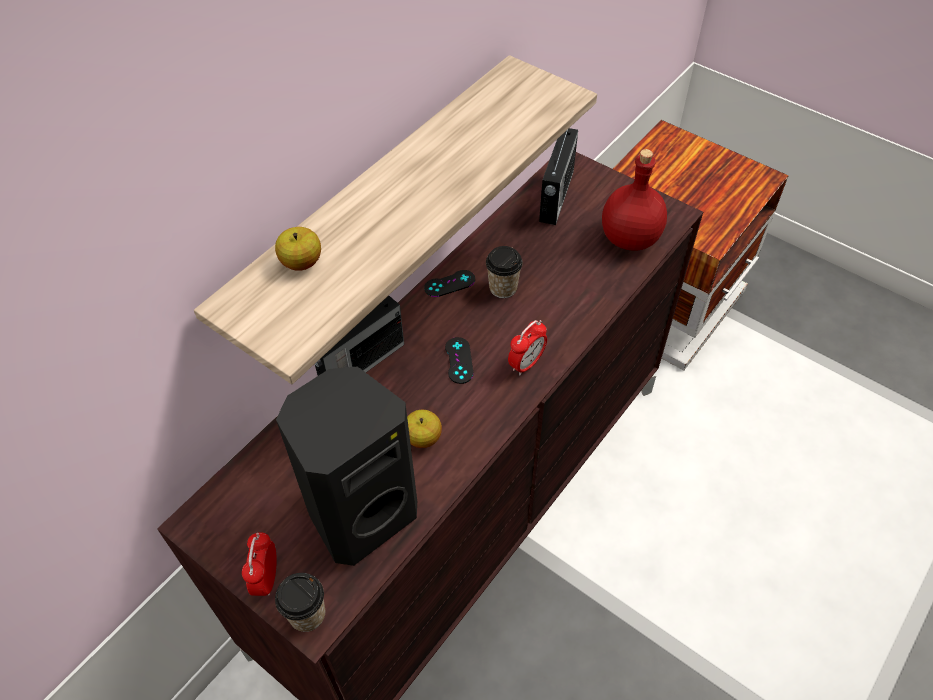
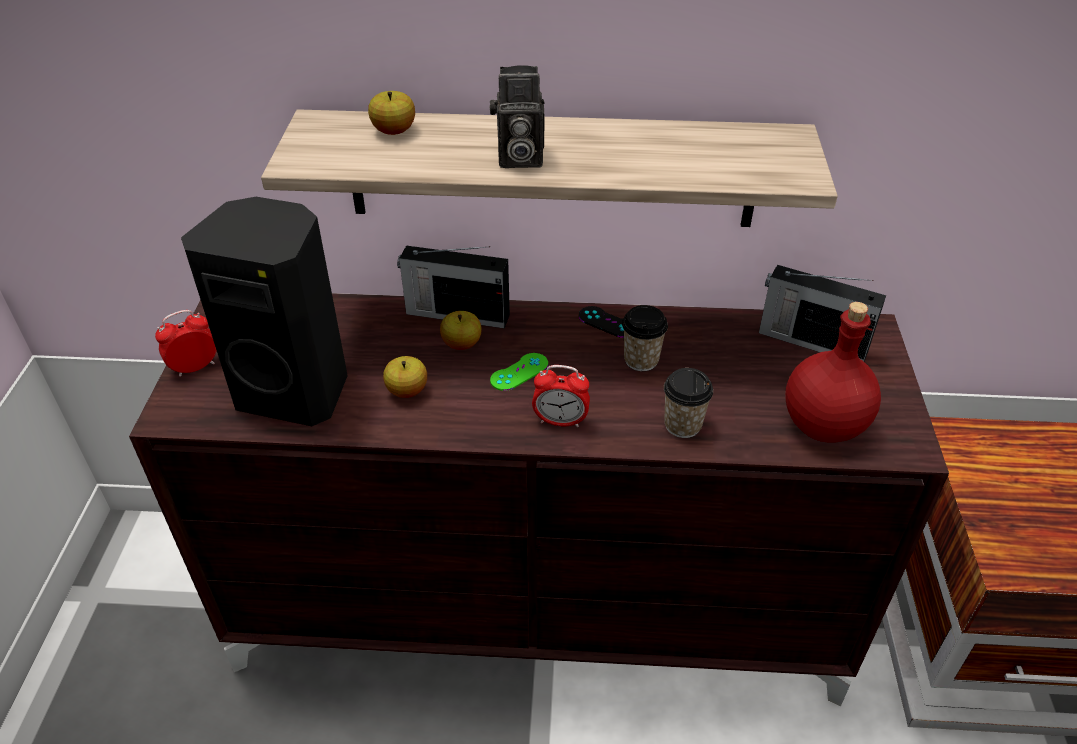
camera: 55 degrees right, 10 degrees down
(307, 614) = (173, 408): cup -> cup (682, 425)
(399, 379) = (461, 344): none -> apple
(415, 212) = (517, 159): none -> camera
(459, 360) = (519, 372): black game controller -> green game controller
(555, 197) = (810, 341): radio -> radio turned 45 degrees clockwise

